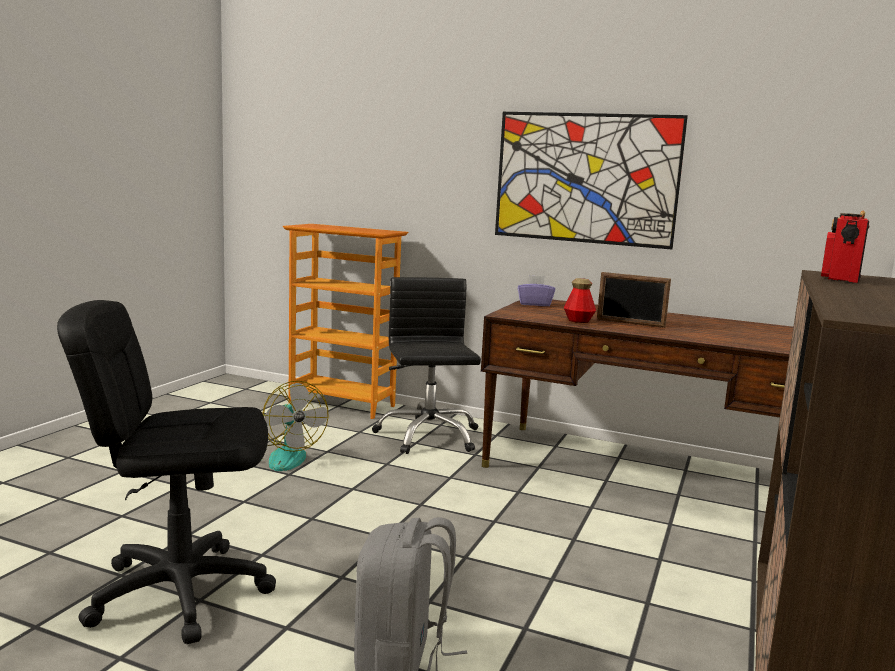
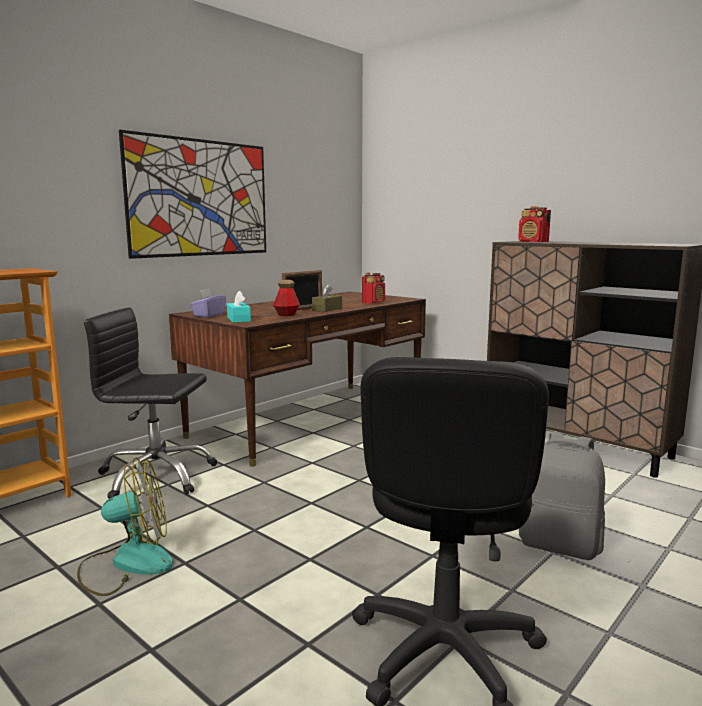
camera: 70 degrees left, 0 degrees up
(524, 311) = (238, 319): none -> turquoise tissue box
(646, 330) = (327, 309): none -> brown tissue box
(749, 342) = (373, 302): none -> radio

